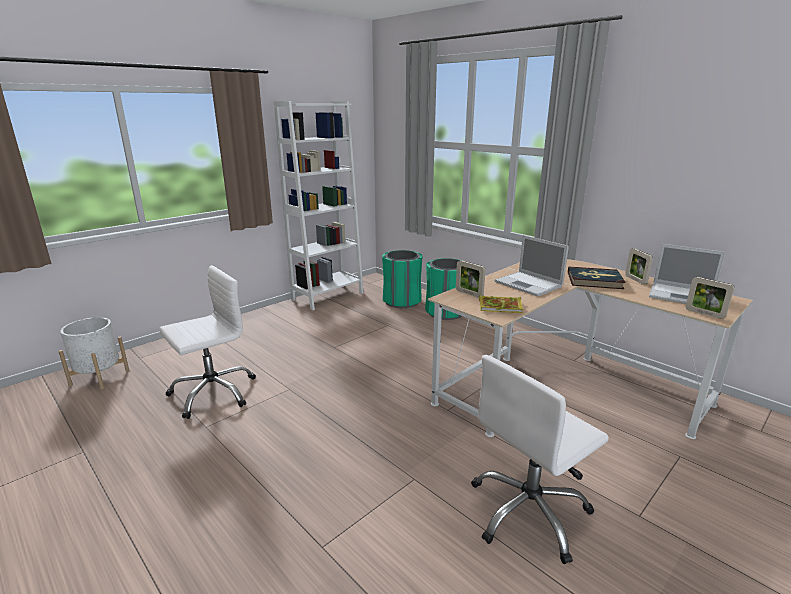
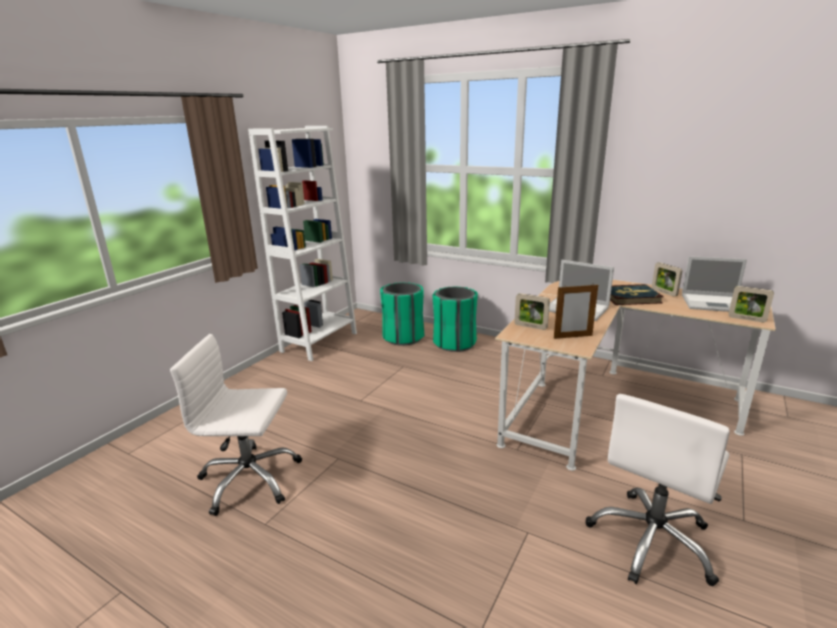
camera: 15 degrees left, 0 degrees up
(99, 377) = (87, 488): white planter -> none
(213, 392) = (249, 479): white office chair -> white office chair turned 120 degrees counterclockwise
(501, 306) = (573, 337): book -> picture frame

